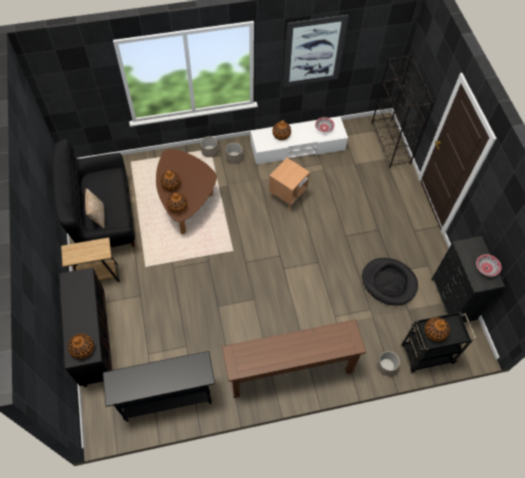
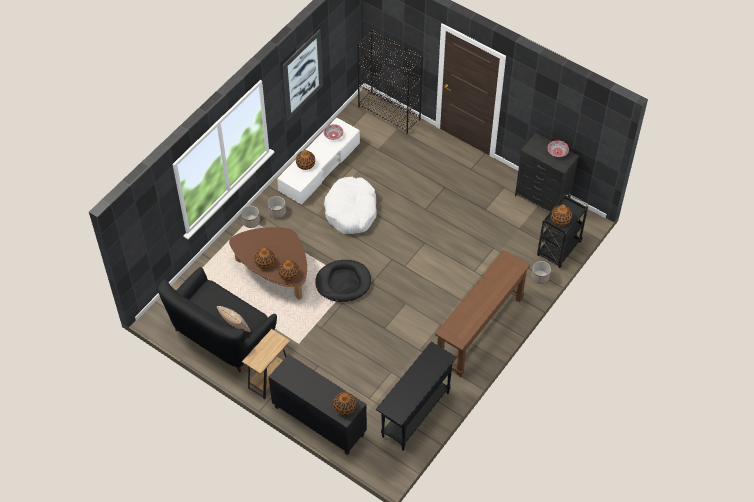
camera: 40 degrees left, 5 degrees down
(287, 195) = (351, 211): brown side table -> white dog bed
(389, 282) = (488, 219): black dog bed -> black dog bed (343, 282)

